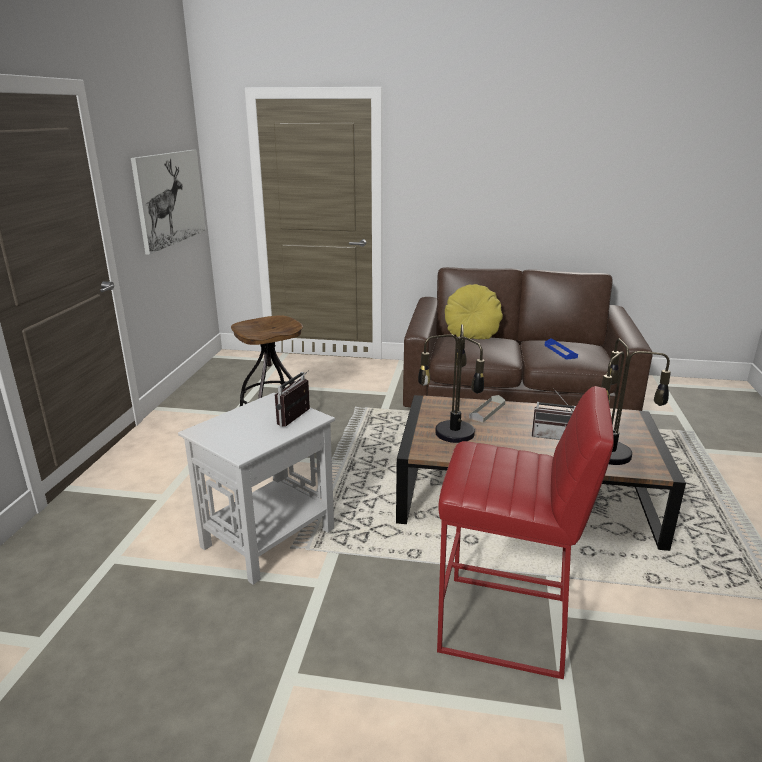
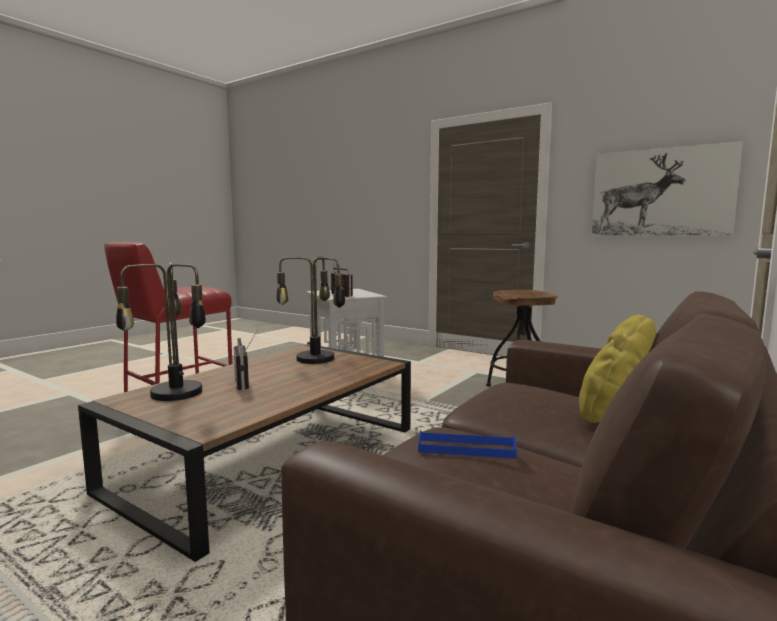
camera: 115 degrees right, 15 degrees down
(487, 411) = (336, 374): grey tray -> none
(552, 436) = (248, 383): radio -> radio turned 60 degrees counterclockwise

